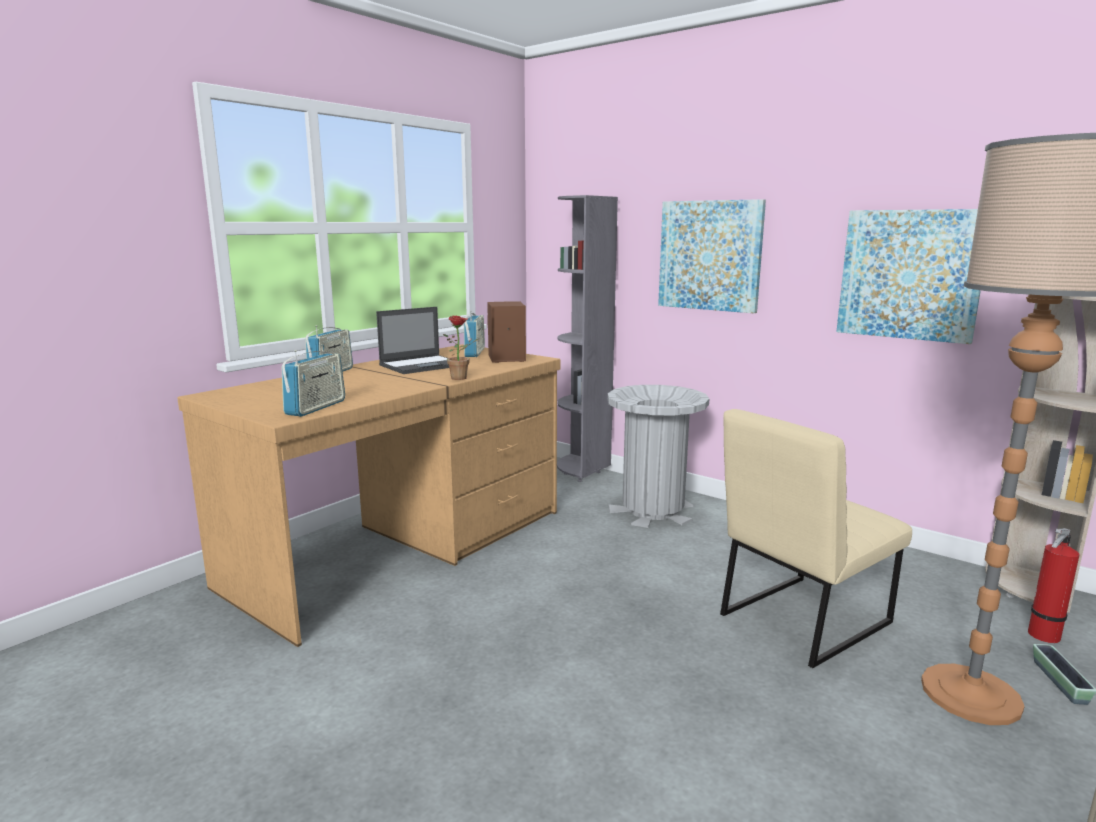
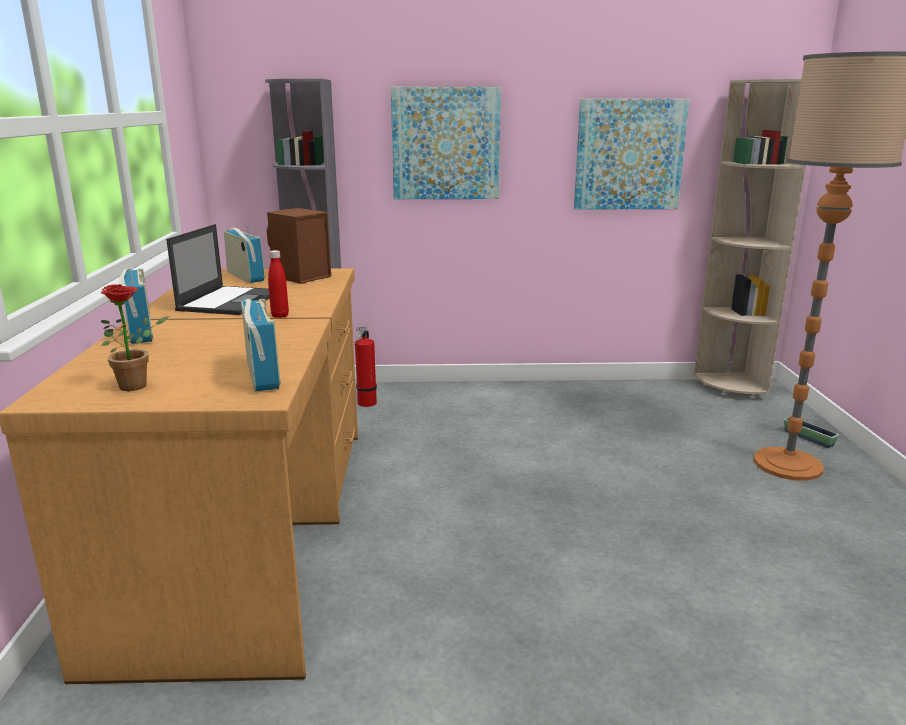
camera: 40 degrees left, 5 degrees up
(422, 379) = (280, 316): none -> red bottle
(462, 378) = (321, 306): potted plant -> potted plant (139, 385)
(653, 510) = (435, 408): grey trash can -> none
(801, 619) = (651, 455): beige chair -> none
(1042, 636) = (768, 414): fire extinguisher -> fire extinguisher (366, 404)

